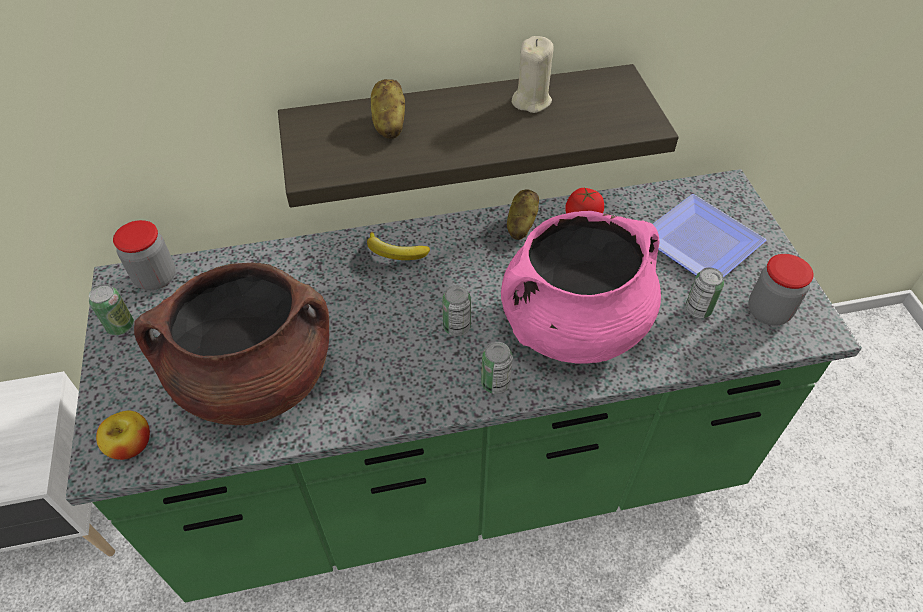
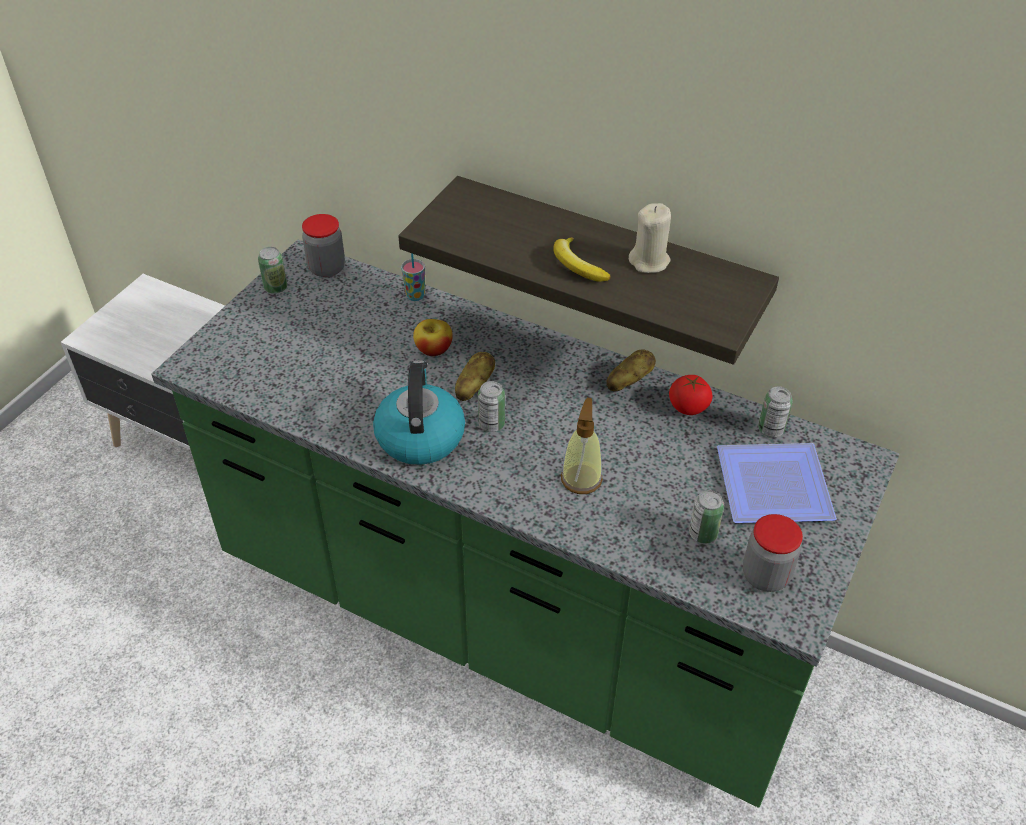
camera: 40 degrees right, 5 degrees down
(131, 446) = (212, 366): apple -> apple (433, 349)
(255, 379) = (321, 373): brown cooking pot -> none
(270, 255) = (415, 296): none -> cup
(388, 123) = (520, 223): potato -> potato (474, 387)
(395, 253) = (505, 345): banana -> banana (577, 266)
(409, 378) = (420, 436): none -> kettle
(495, 383) = (475, 479): can -> can (771, 429)
(572, 325) = (581, 478): pink cooking pot -> soap dispenser

